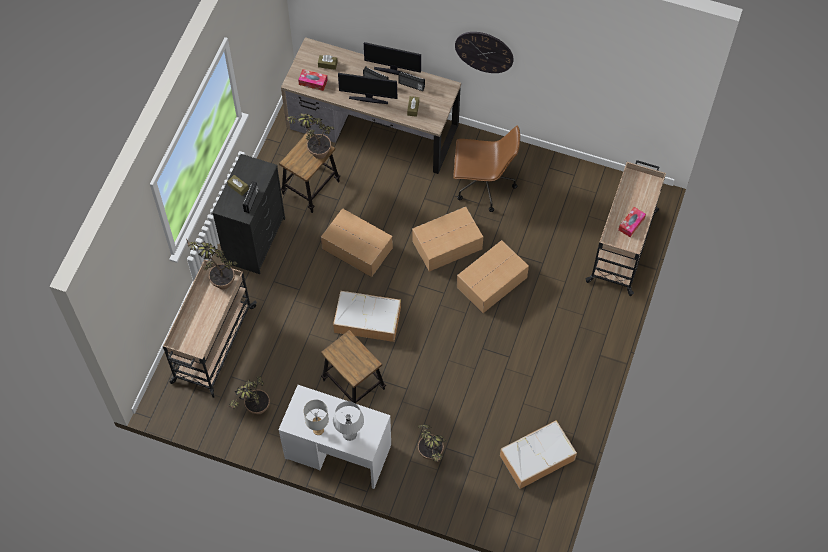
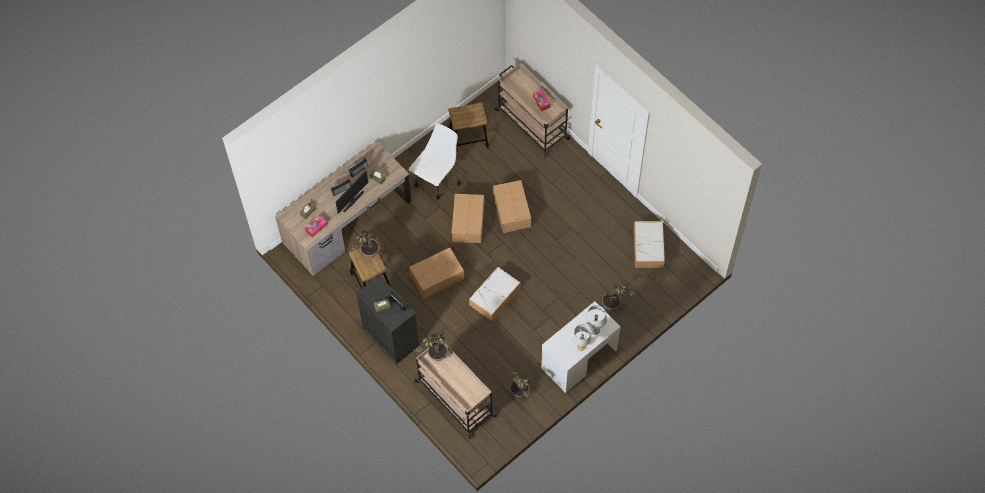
camera: 60 degrees left, 0 degrees up
(354, 384) = (537, 327): stool -> stool (469, 140)
(393, 71) = (340, 175): monitor -> none
(483, 185) = (437, 179): brown office chair -> white office chair
(484, 52) = (385, 106): wall clock -> none

